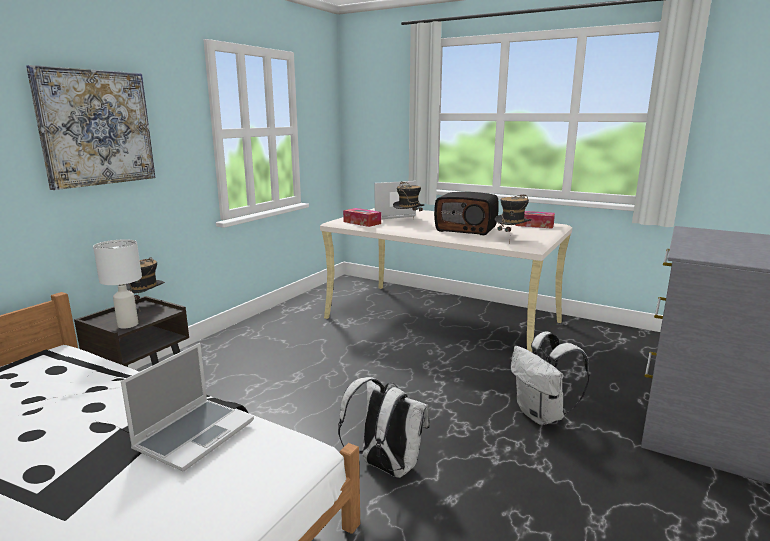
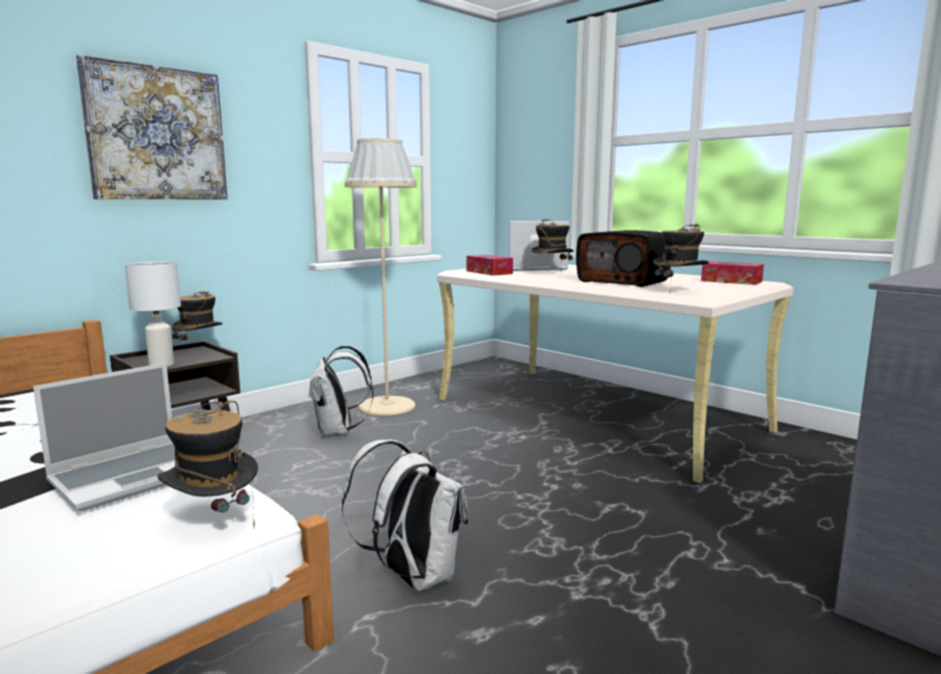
camera: 15 degrees right, 5 degrees down
(286, 462) = (213, 521): none -> hat
(288, 328) = (387, 406): none -> beige floor lamp
(542, 415) = (684, 545): white backpack -> white backpack (338, 433)

